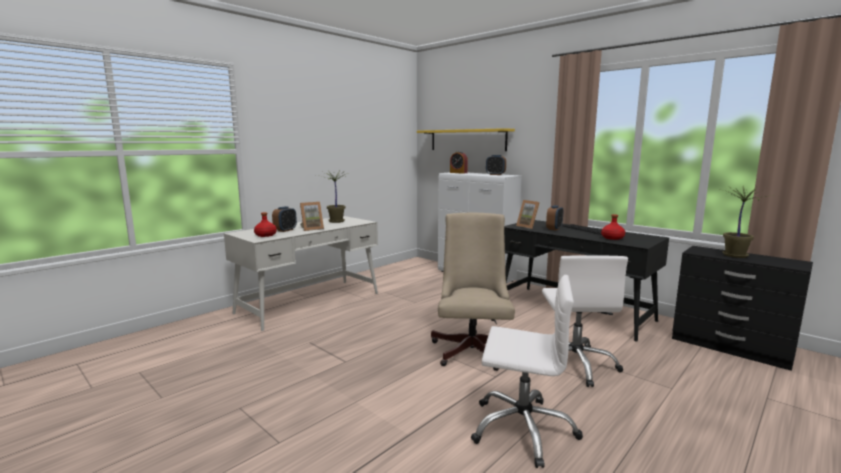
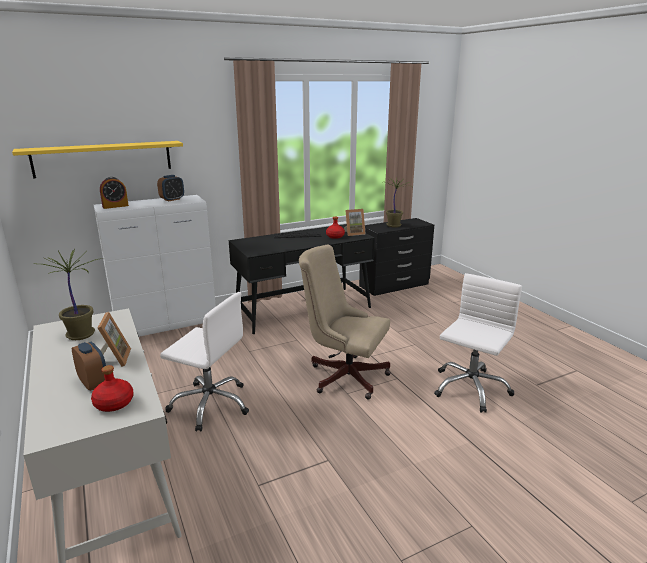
camera: 70 degrees left, 10 degrees up
(528, 226) = (262, 248): picture frame -> picture frame (354, 233)
(554, 229) = (282, 243): alarm clock -> none
(575, 364) = (393, 340): white office chair -> white office chair (210, 404)

